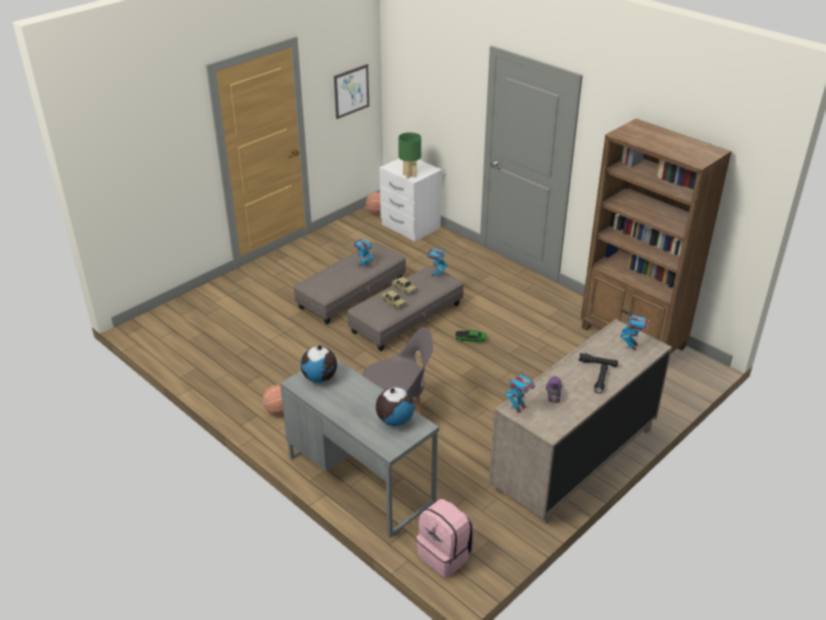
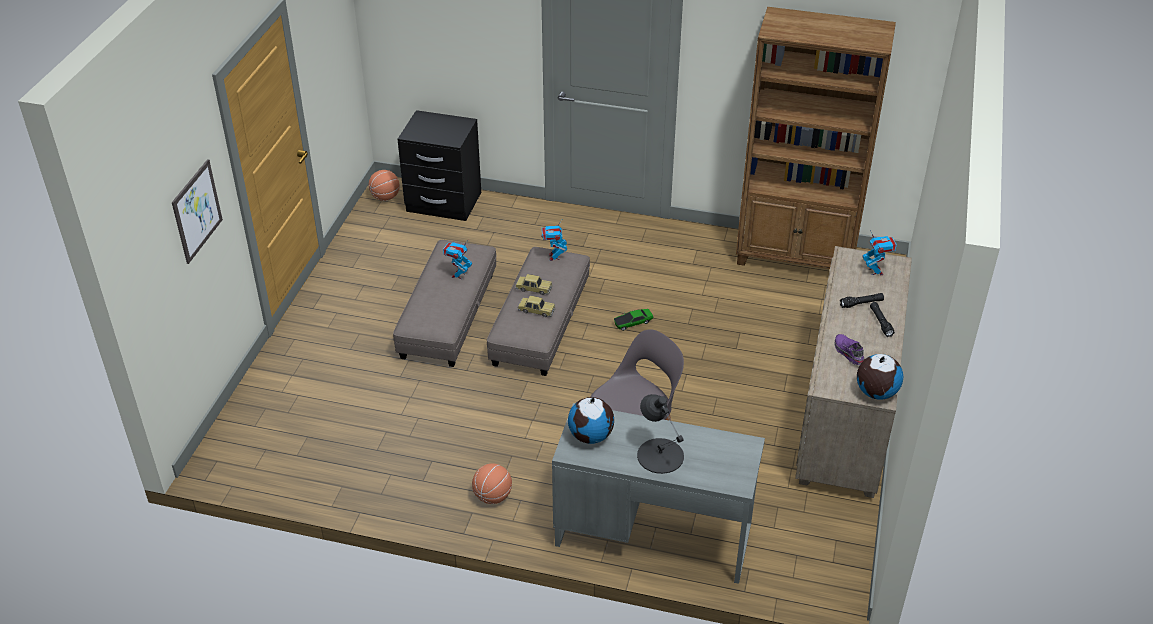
camera: 30 degrees left, 5 degrees up
(351, 91) = (335, 48): picture -> picture (197, 211)
(353, 408) = (660, 455): none -> black table lamp
(394, 420) = (715, 450): globe -> globe (875, 392)
(409, 175) = (446, 139): green table lamp -> none
(410, 226) = (443, 203): white nightstand -> black nightstand
(445, 555) = (808, 576): pink backpack -> none
(518, 407) = (830, 383): toy robot -> none

